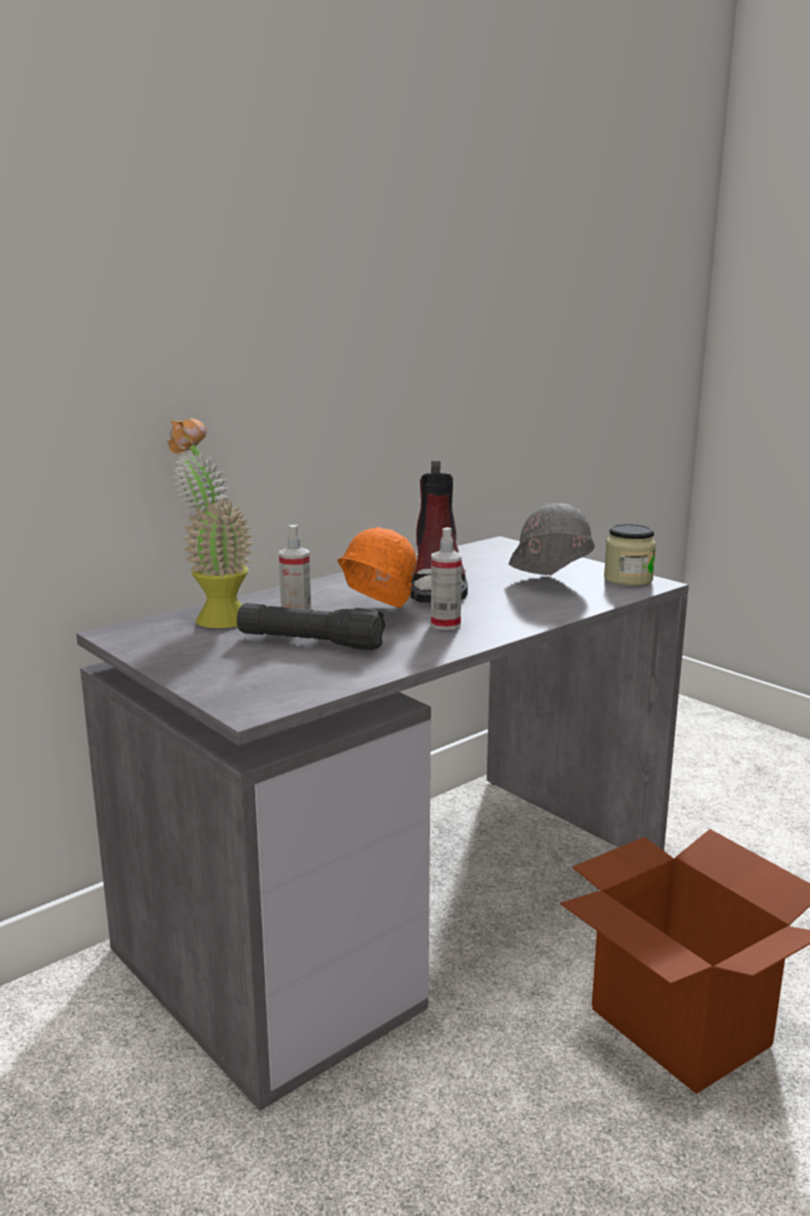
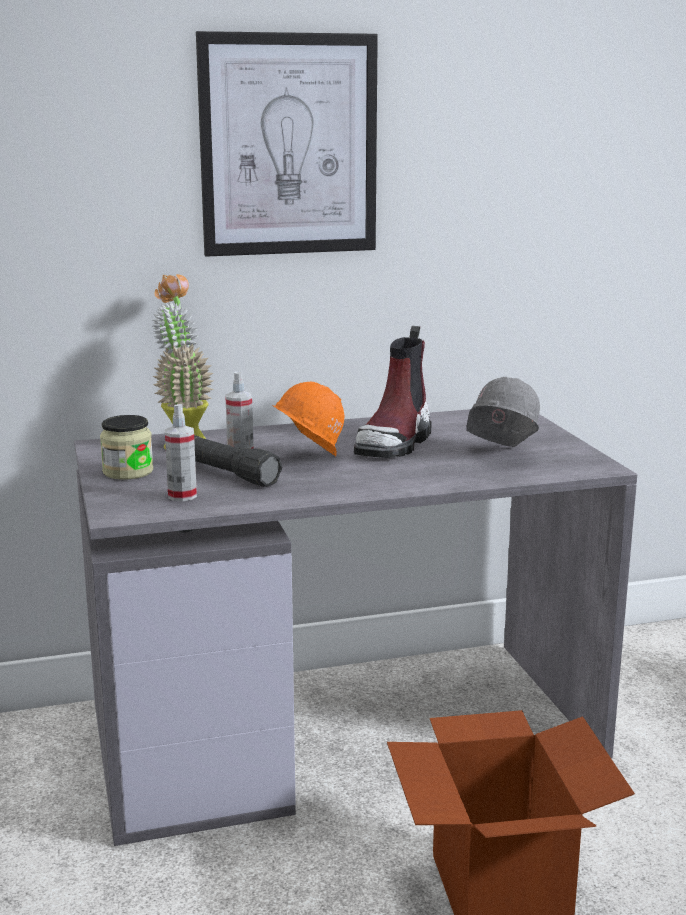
camera: 25 degrees right, 0 degrees up
(288, 267) = (288, 145): none -> picture
(445, 624) = (353, 476): spray bottle -> spray bottle (182, 496)
(628, 579) = (582, 460): jar -> jar (128, 472)

